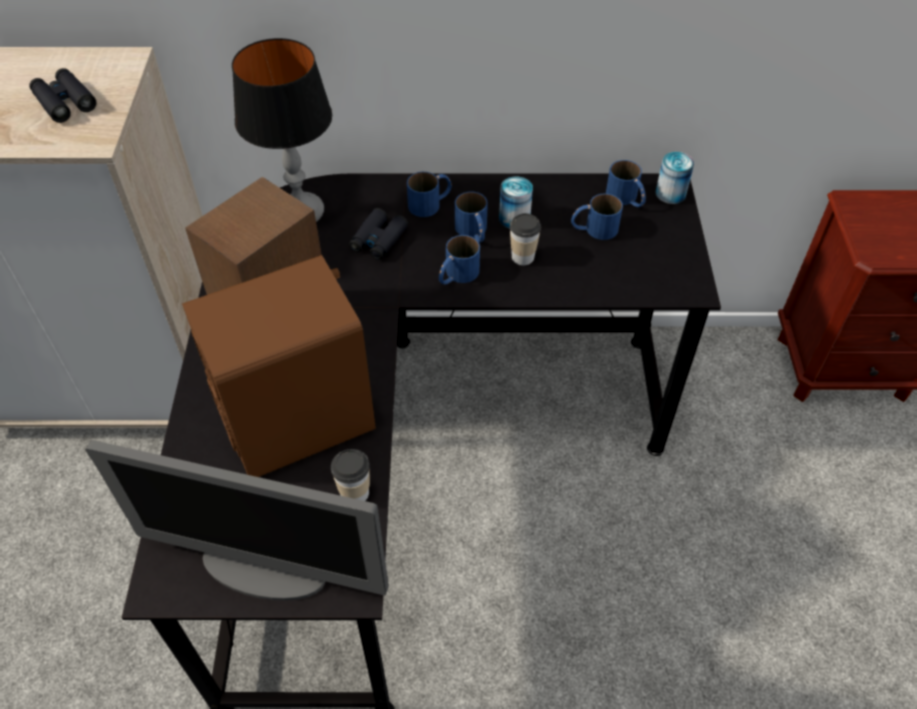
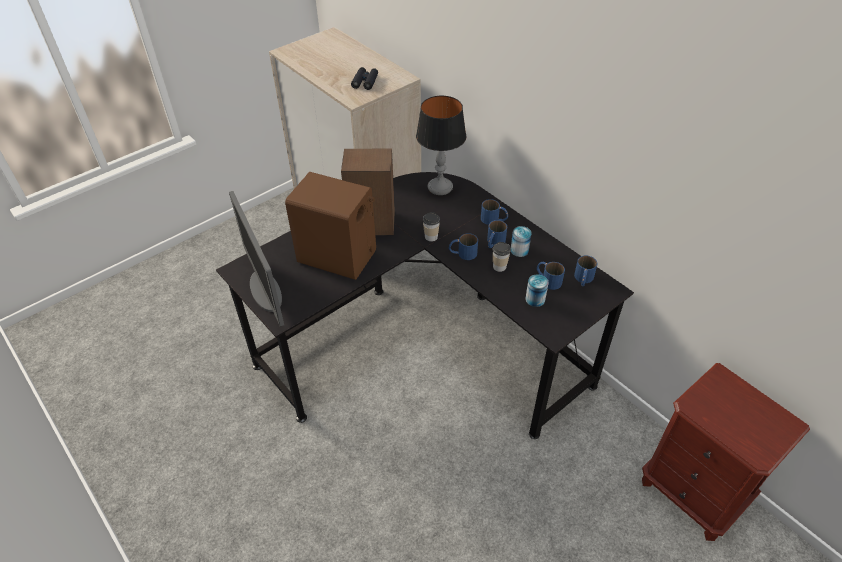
camera: 50 degrees right, 5 degrees down
(355, 493) = (321, 294): cup -> cup (431, 237)
(378, 240) = (453, 218): black binoculars -> none
(670, 193) = (609, 293): can -> can (535, 299)

